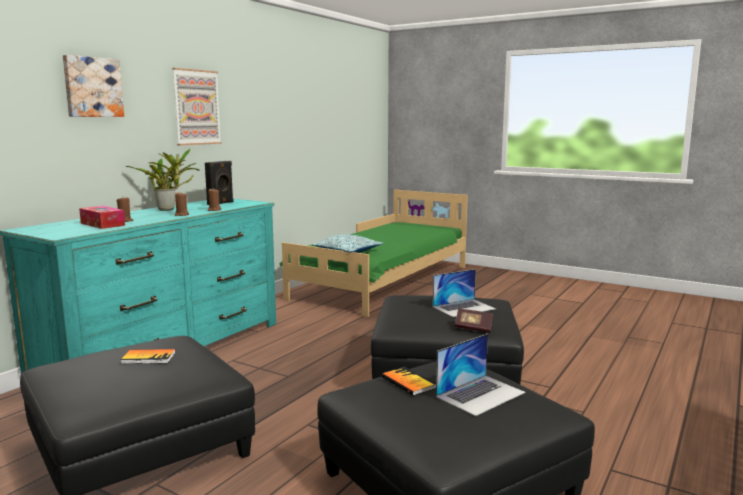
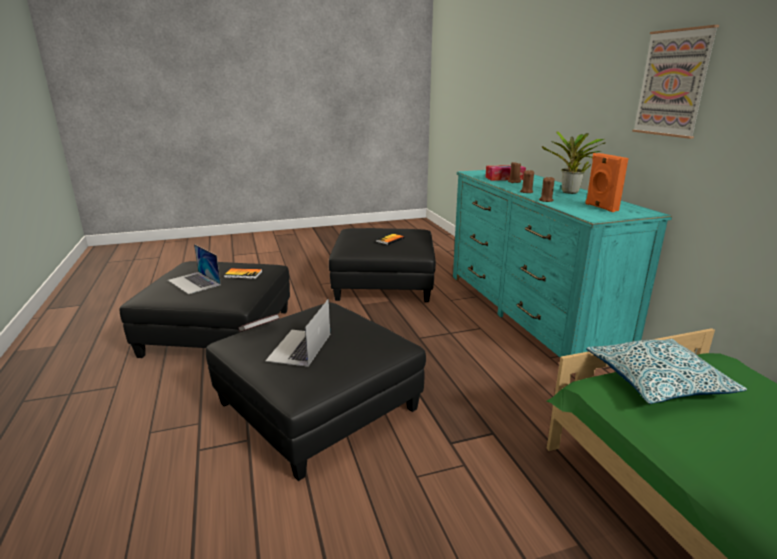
camera: 130 degrees right, 10 degrees up
(92, 87) = (578, 65): picture -> none
(221, 203) = (600, 207): black speaker -> orange speaker
(480, 394) = (194, 282): laptop -> laptop turned 45 degrees counterclockwise

